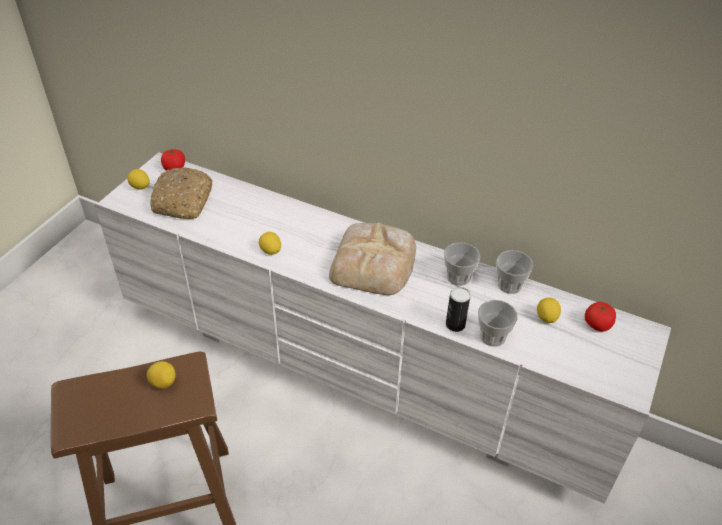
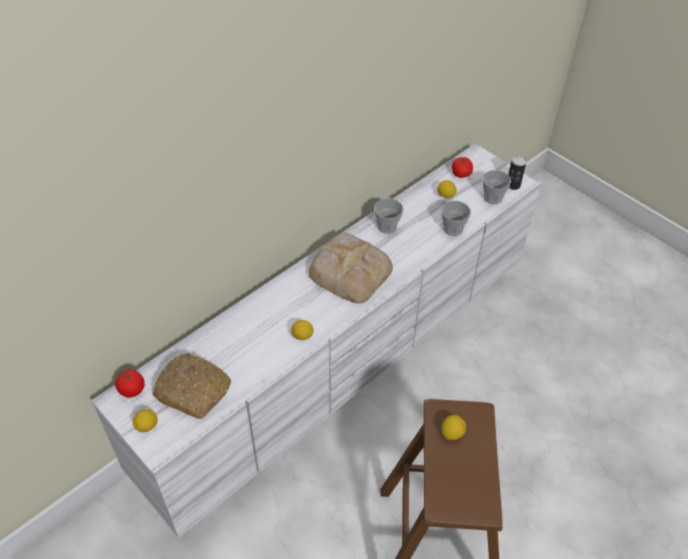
camera: 70 degrees left, 5 degrees up
(455, 324) = (434, 244): can -> can (513, 185)
(509, 285) = (407, 202): cup -> cup (492, 197)

